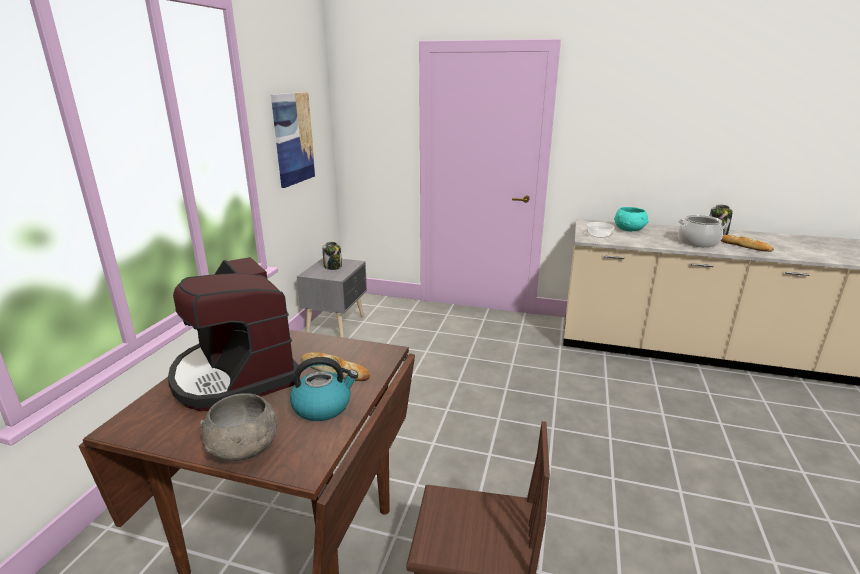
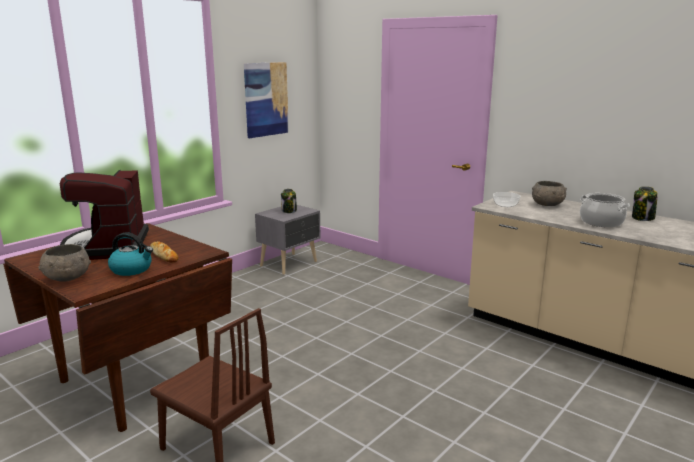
camera: 25 degrees right, 5 degrees down
(629, 230) = (547, 204): turquoise bowl -> grey bowl
(744, 246) = (650, 231): bread -> none

